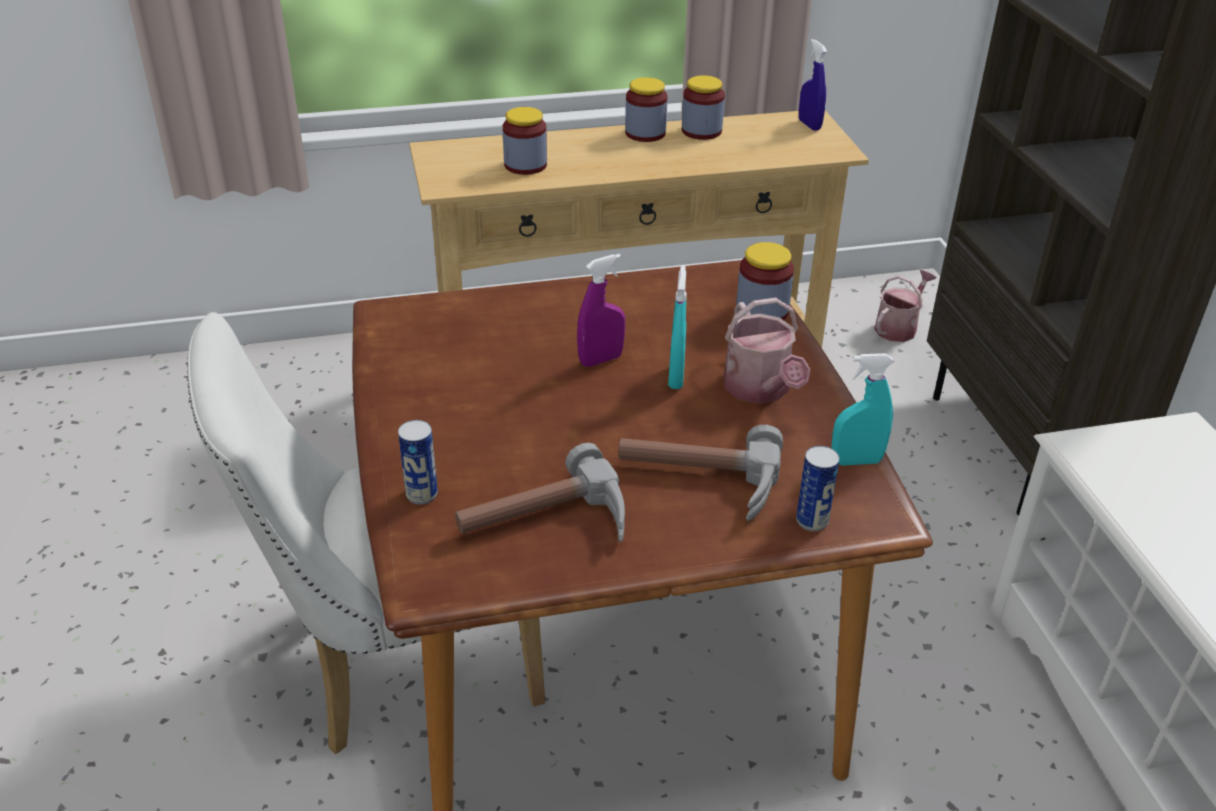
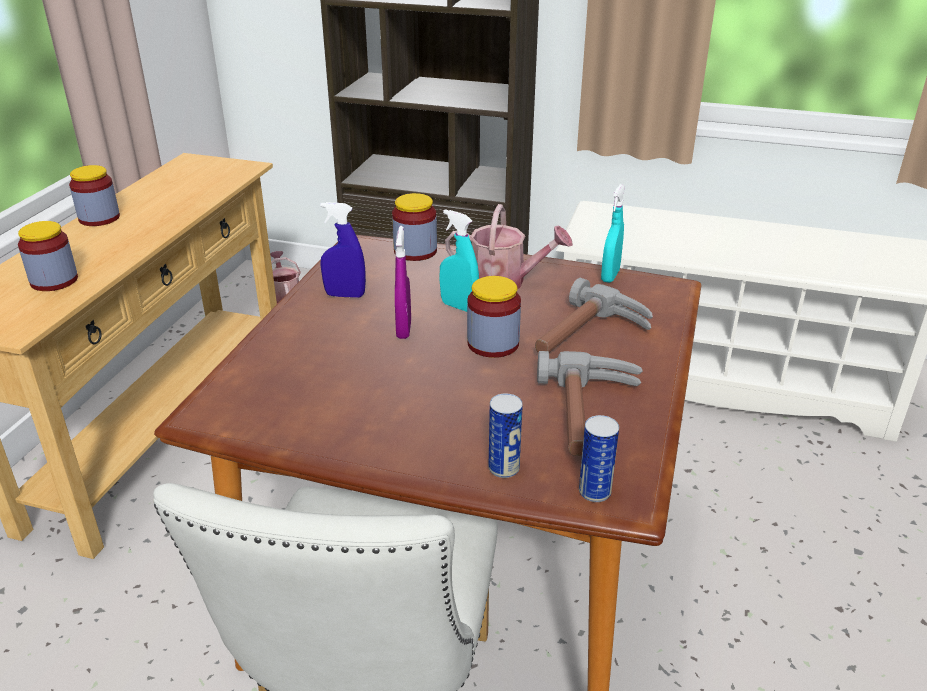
camera: 60 degrees left, 5 degrees down
(701, 131) = (136, 198): jar -> jar (493, 344)
(809, 125) = (197, 163): blue spray bottle -> blue spray bottle (345, 295)
(812, 521) = (658, 310): can -> can (594, 492)

